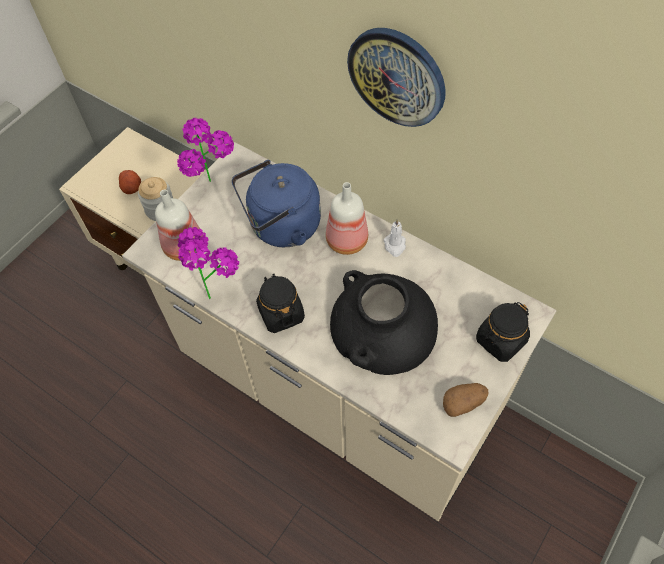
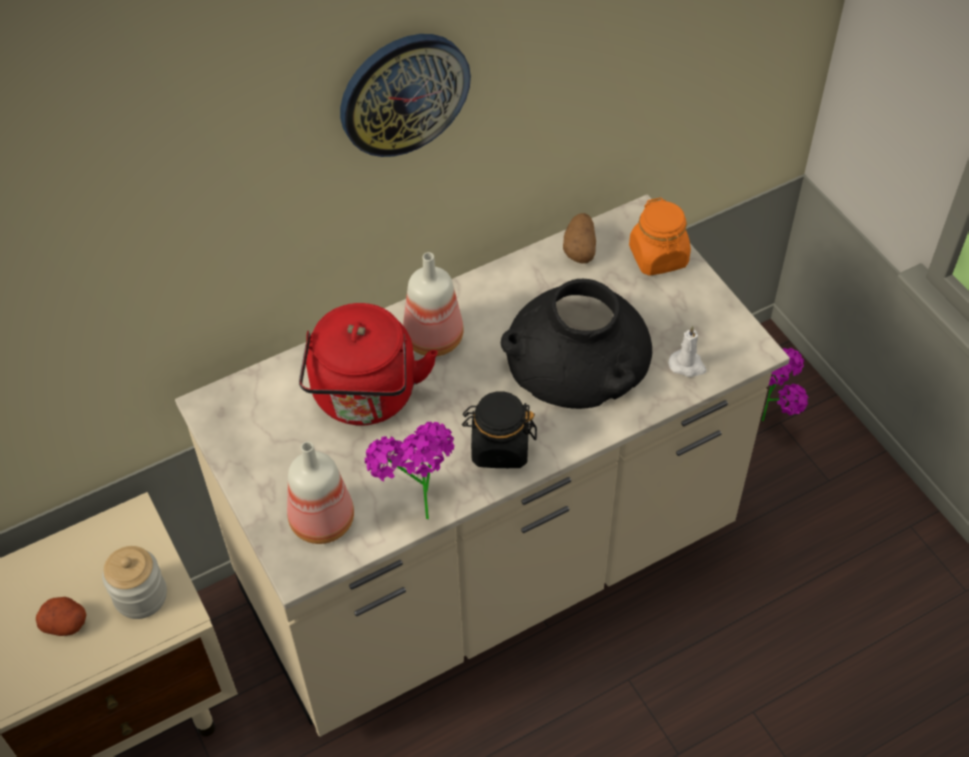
camera: 65 degrees left, 5 degrees down
(215, 188) = (244, 449): potted plant -> potted plant (774, 418)
(281, 227) = (365, 398): blue kettle -> red kettle
(395, 245) = (473, 294): white candle -> white candle (687, 365)
(463, 403) = (716, 322): potato -> potato (580, 248)
(500, 341) = (658, 257): black jar -> orange jar

